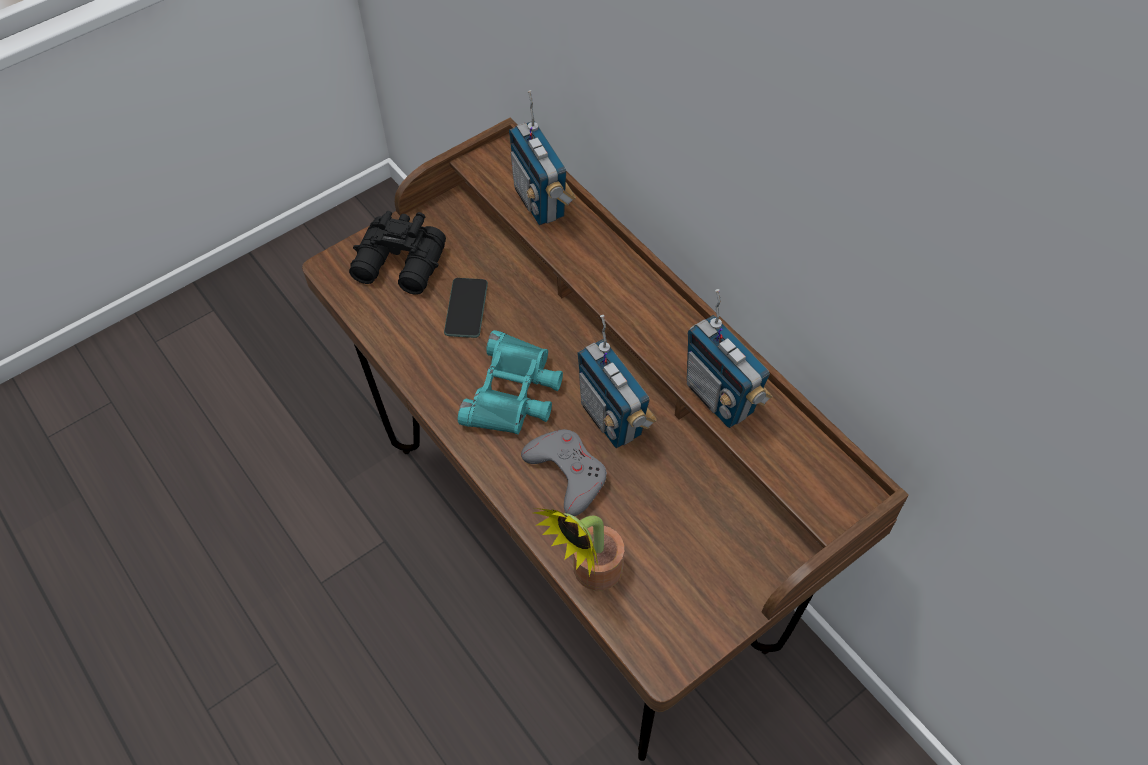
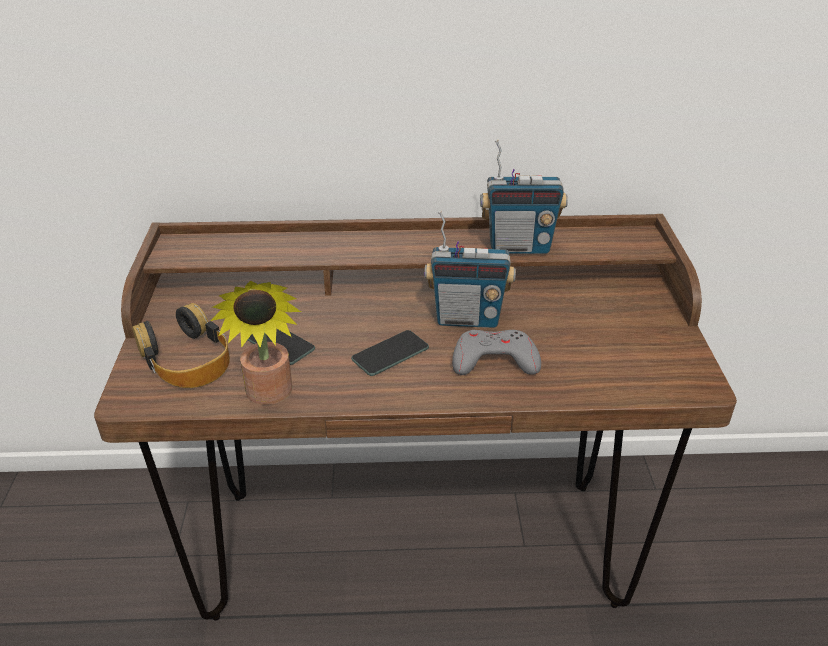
camera: 55 degrees left, 20 degrees down
(401, 266) = (186, 359): black binoculars -> headphones
(514, 392) = (390, 354): turquoise binoculars -> phone
(541, 202) = (250, 245): radio -> none
(590, 575) = (598, 388): potted plant -> potted plant (269, 396)

